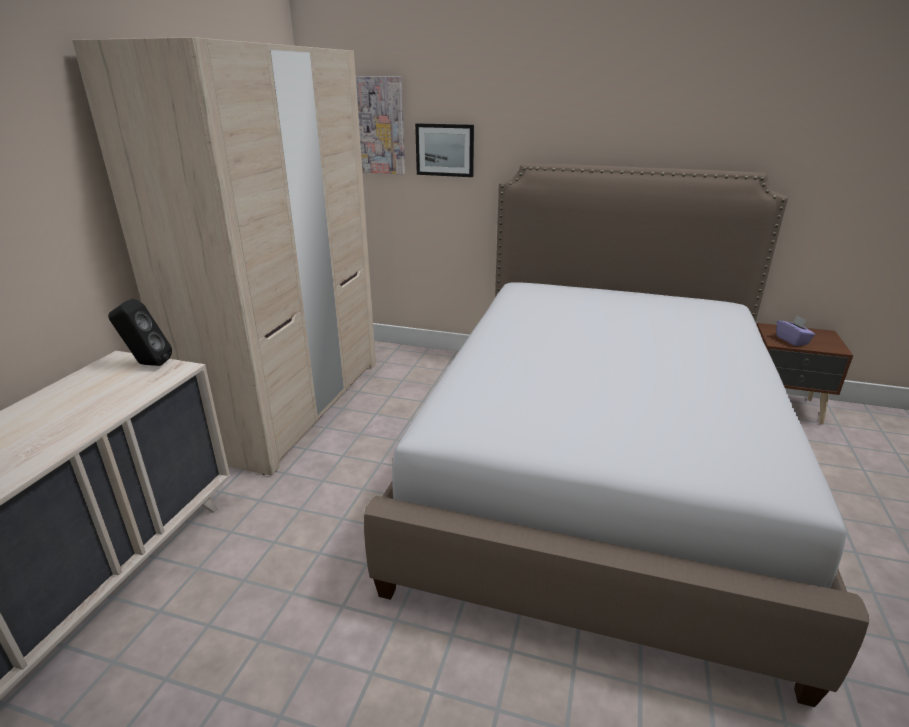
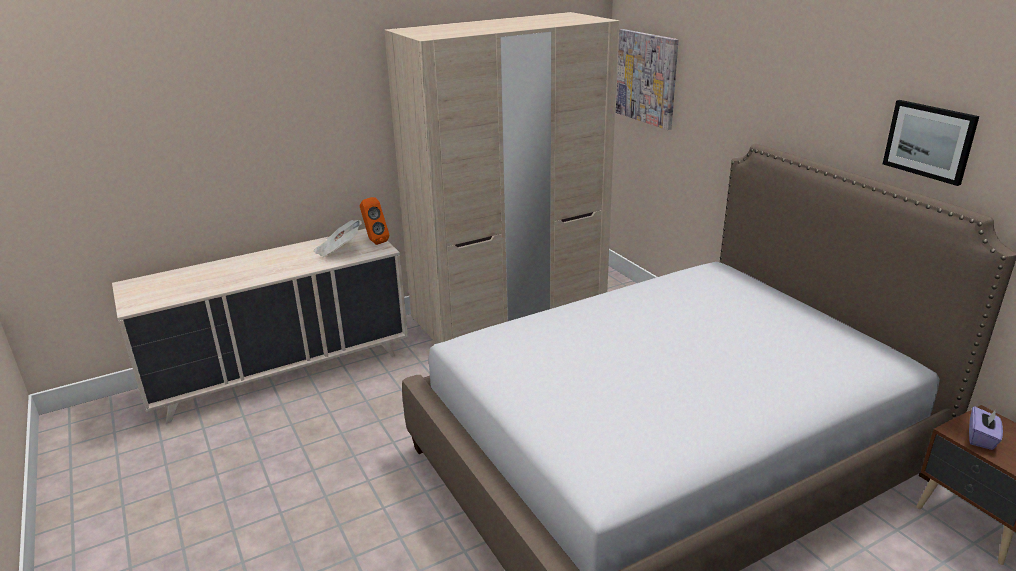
camera: 45 degrees right, 0 degrees up
(105, 391) = (338, 250): none -> newspaper
(147, 364) = (374, 241): black speaker -> orange speaker
(445, 150) = (703, 114): picture -> picture (929, 141)

